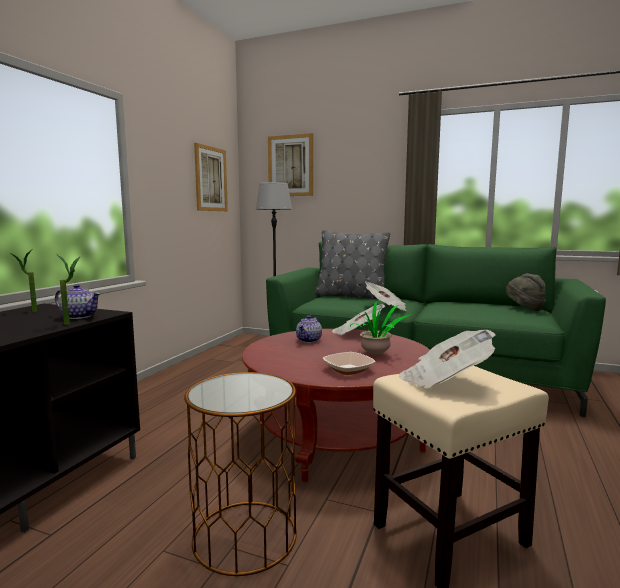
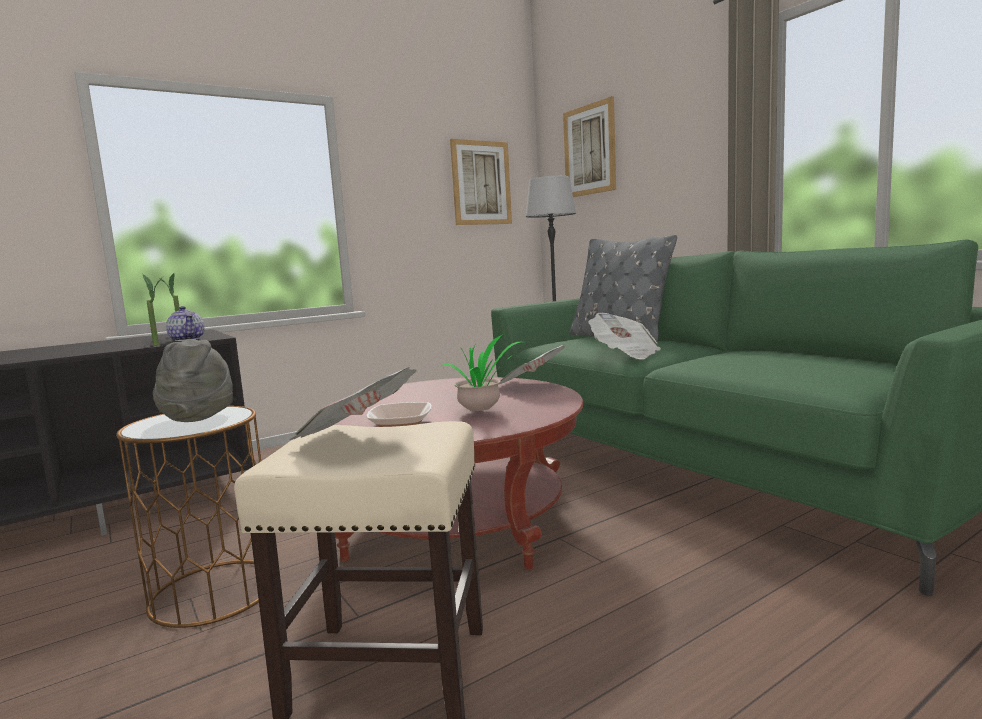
camera: 35 degrees right, 0 degrees up
(309, 340) = (451, 388): teapot -> none
(524, 309) = (871, 366): grey hat -> grey hat (199, 414)

